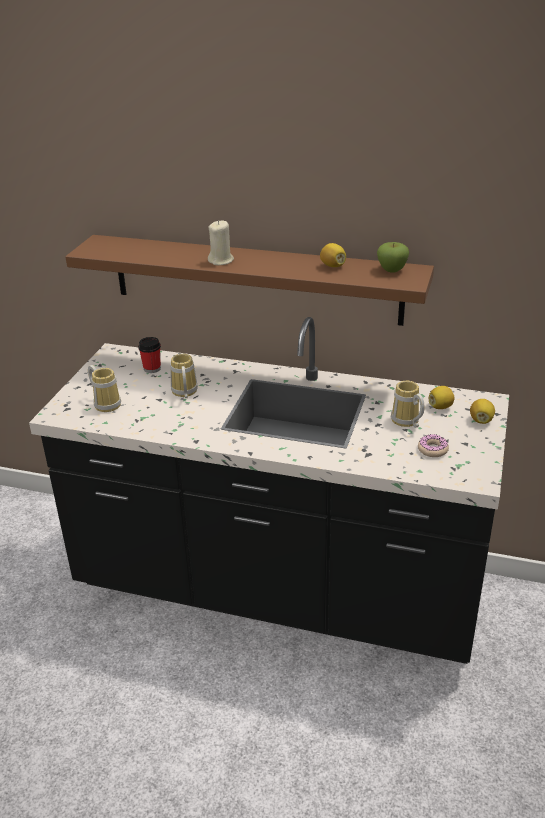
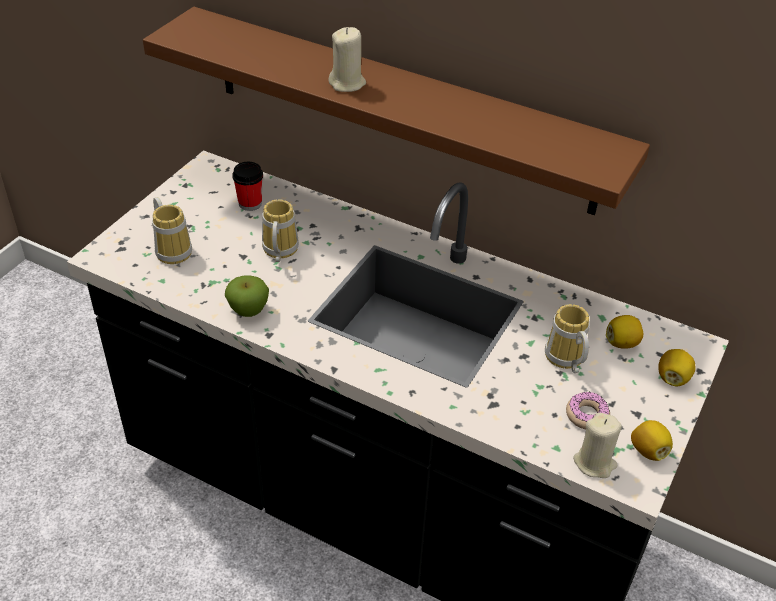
camera: 10 degrees right, 10 degrees up
(333, 266) = (501, 120): lemon -> lemon (648, 450)
(392, 270) = (584, 142): apple -> apple (248, 310)
(448, 474) = (594, 463): none -> beige candle

